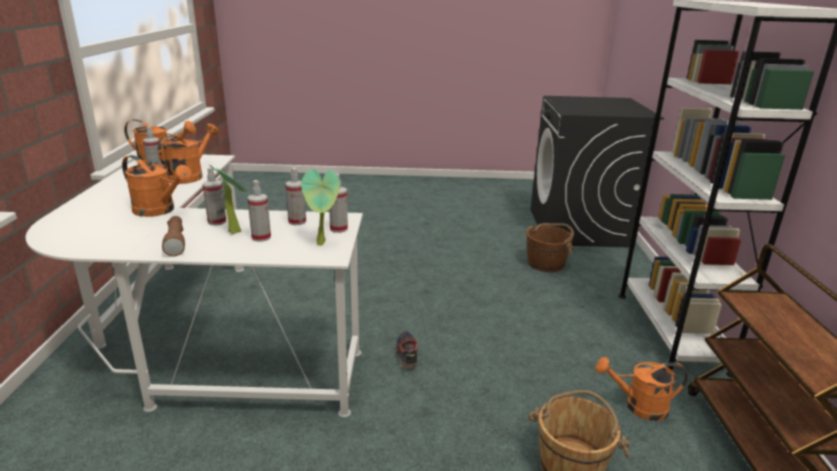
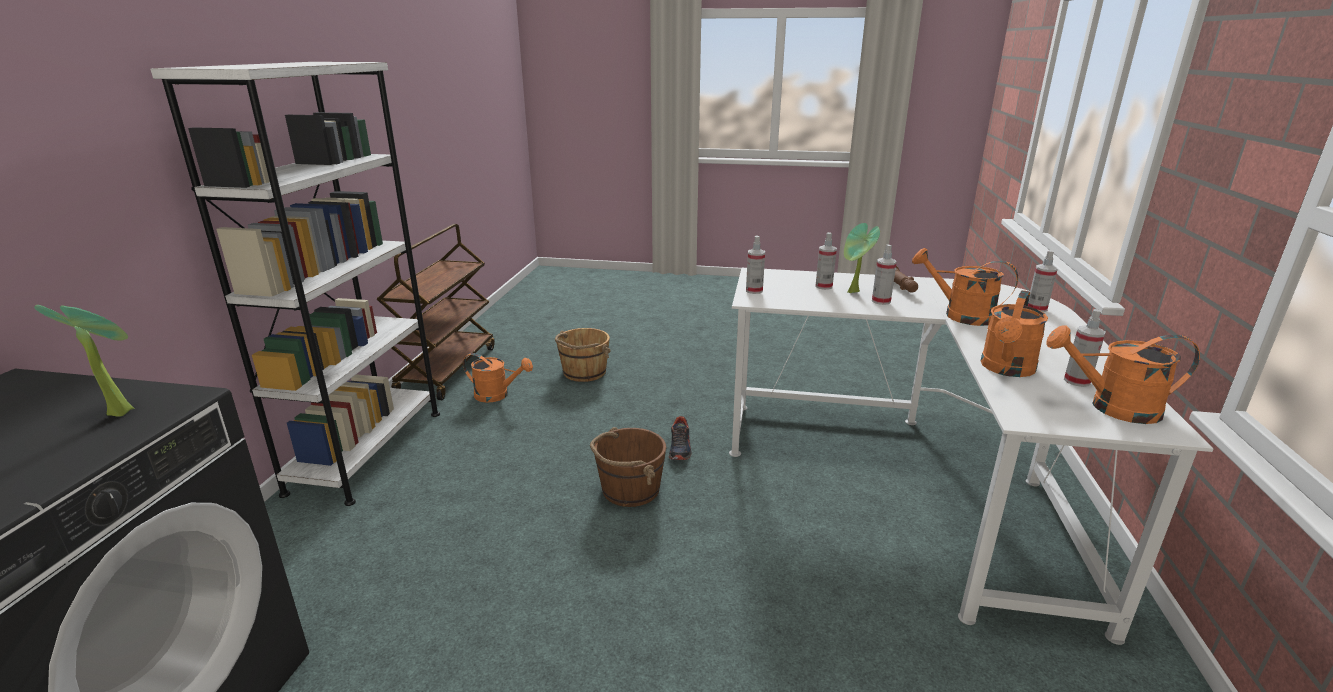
camera: 170 degrees left, 0 degrees up
(297, 222) = (798, 298): spray bottle -> spray bottle (1036, 309)
(323, 243) = (765, 280): potted plant -> potted plant (120, 411)
(546, 263) = (377, 587): brown bucket -> brown bucket (629, 489)

